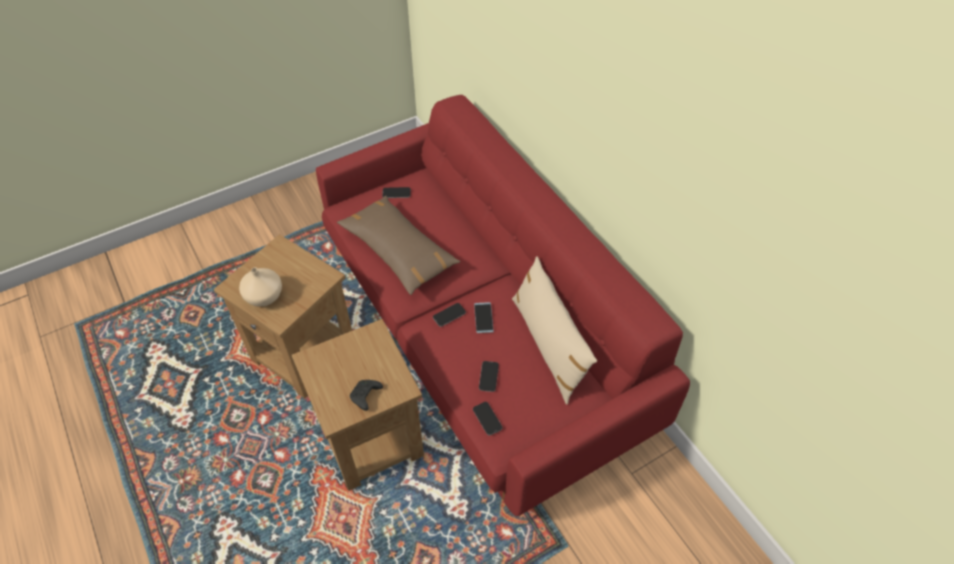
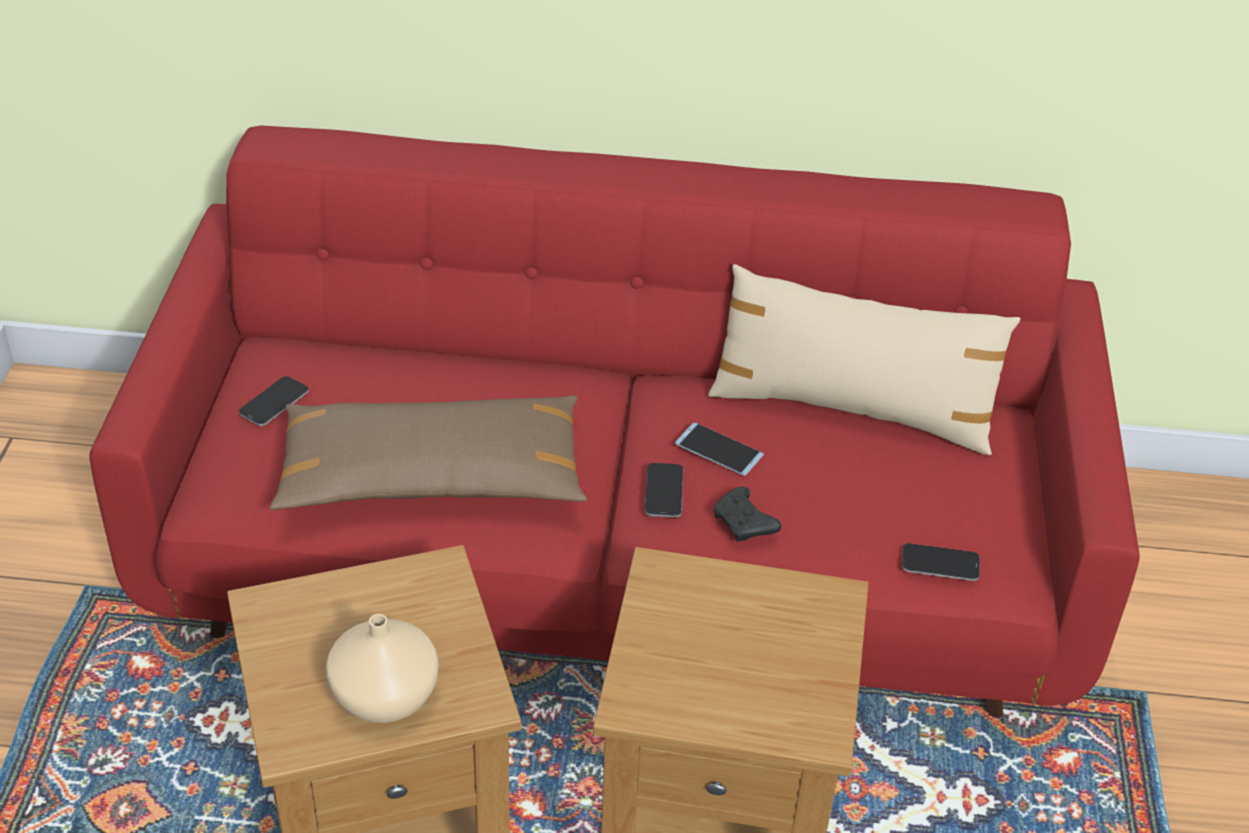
camera: 55 degrees left, 10 degrees down
(365, 397) = (807, 660): black game controller -> black game controller (744, 524)
(488, 376) = (855, 512): phone -> none

